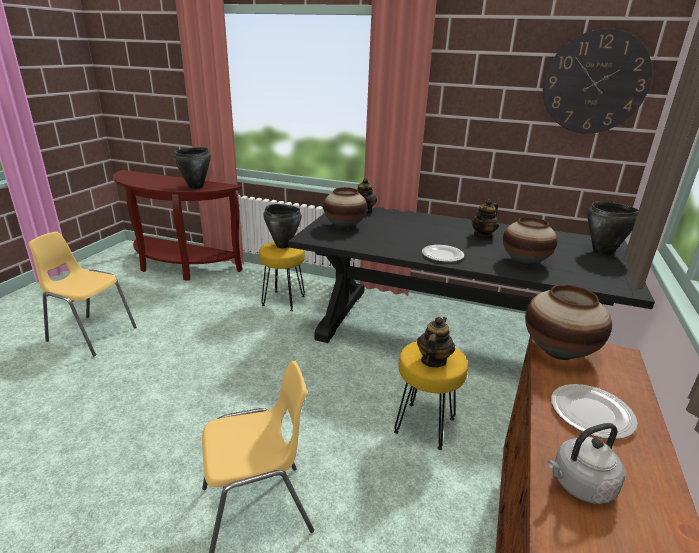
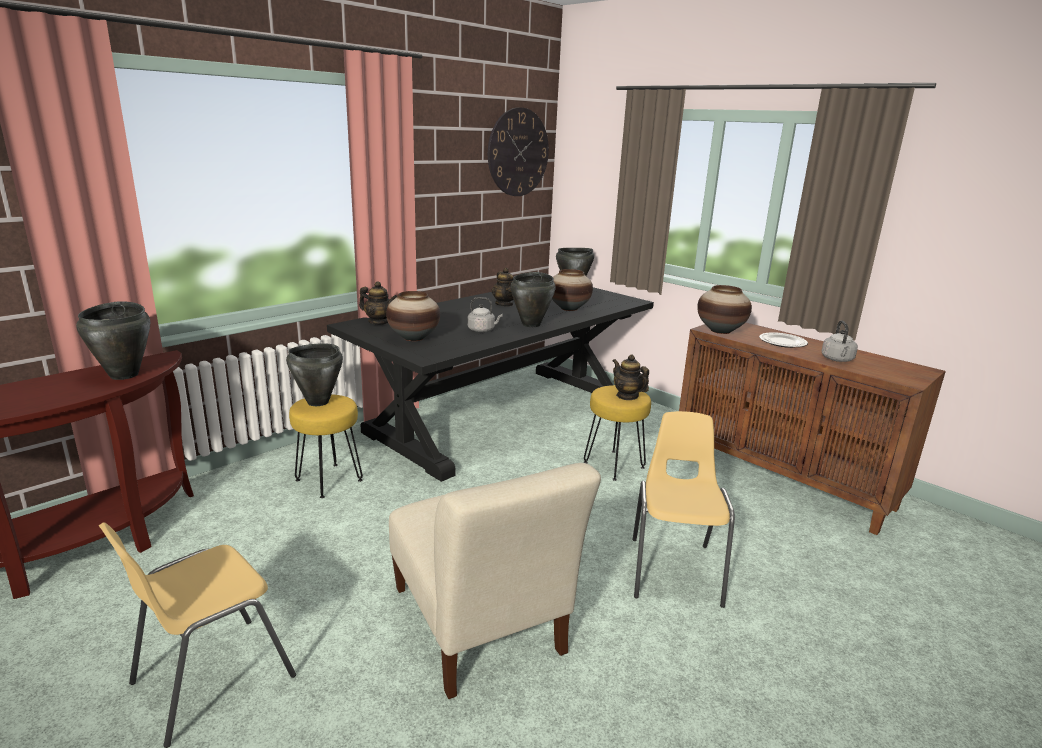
camera: 65 degrees left, 5 degrees down
(147, 408) = (479, 626): none -> beige chair
(397, 241) = (482, 330): none -> grey kettle
(443, 255) = (531, 324): plate -> black cooking pot

